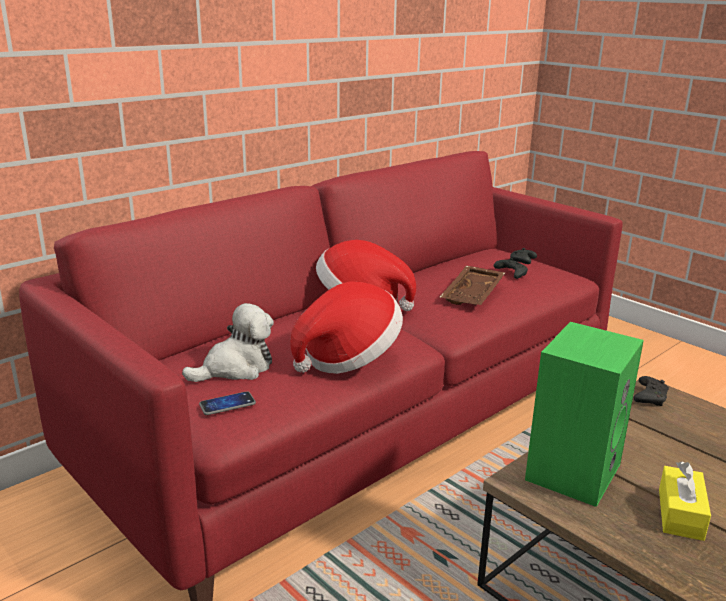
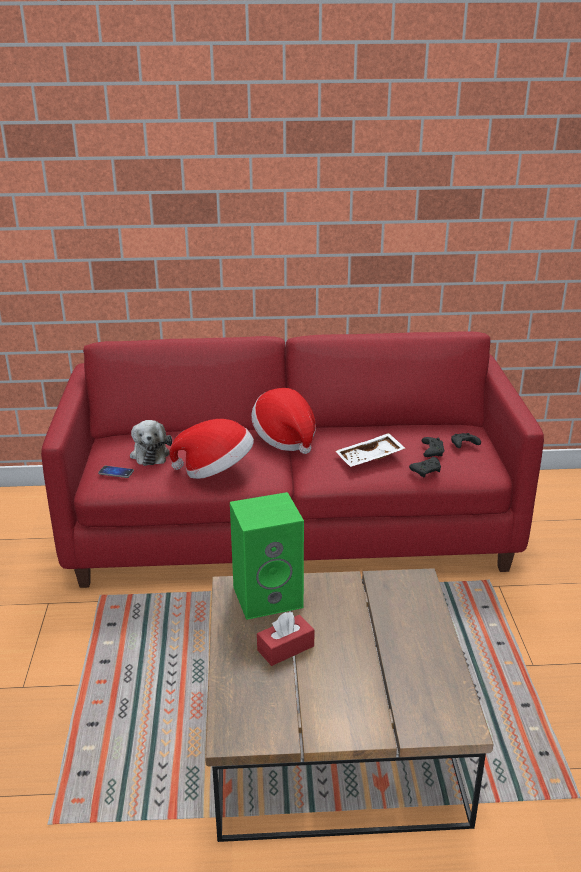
camera: 40 degrees right, 5 degrees up
(236, 368) = (150, 453): plush toy -> plush toy turned 75 degrees clockwise
(473, 295) = (370, 458): brown tray -> white tray
(649, 397) = (407, 582): black game controller -> black game controller (426, 471)
(680, 514) = (285, 648): yellow tissue box -> red tissue box

